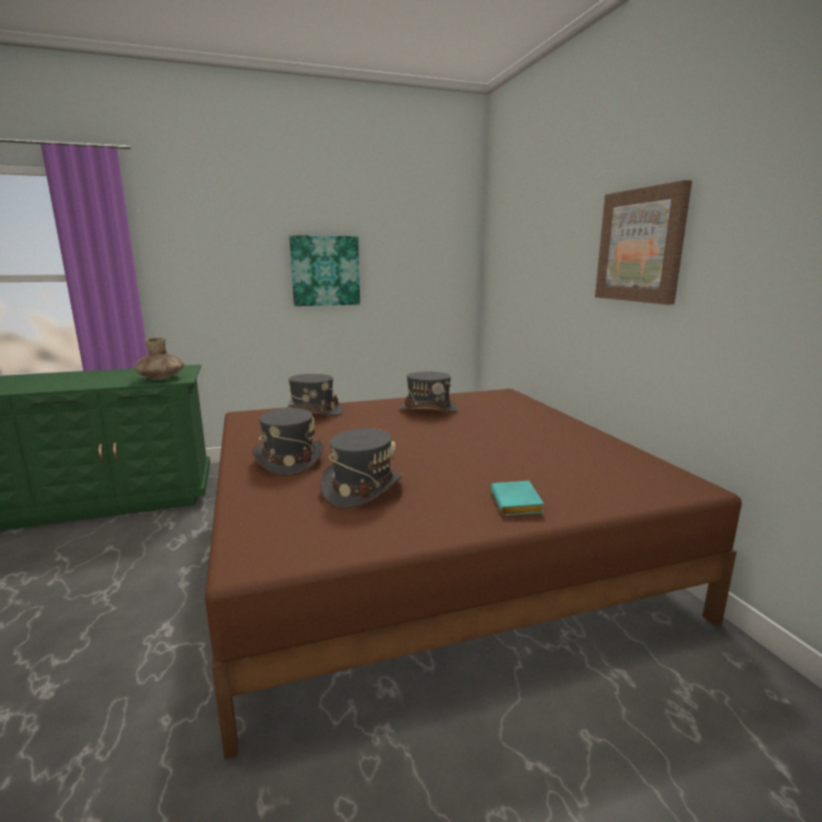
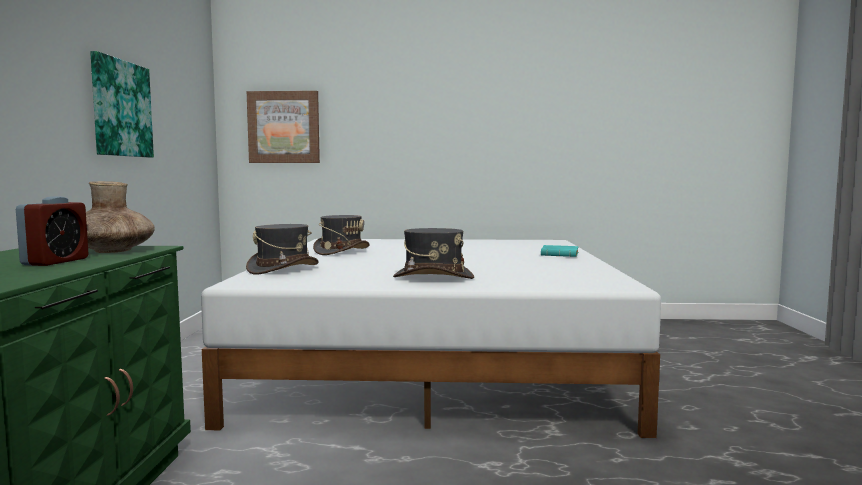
camera: 70 degrees left, 10 degrees down
(116, 380) = (55, 261): none -> alarm clock
(362, 489) = (516, 269): grey hat -> none
(426, 550) = (436, 359): brown bed -> white bed
(640, 246) = (458, 107): picture -> picture (284, 127)

